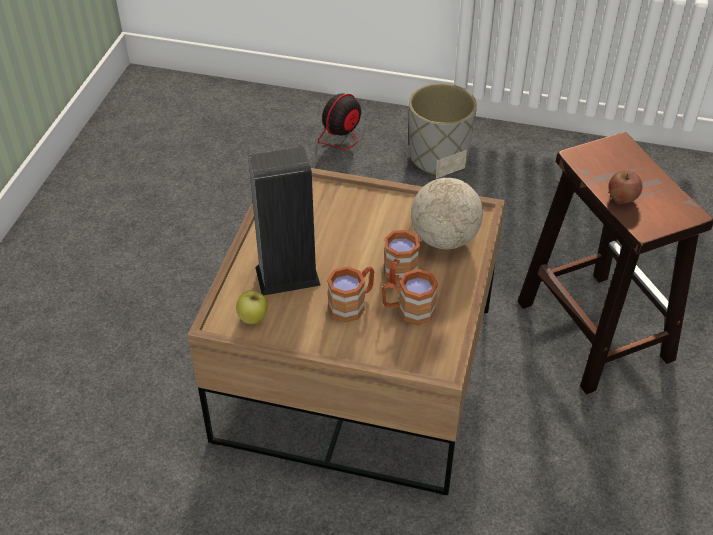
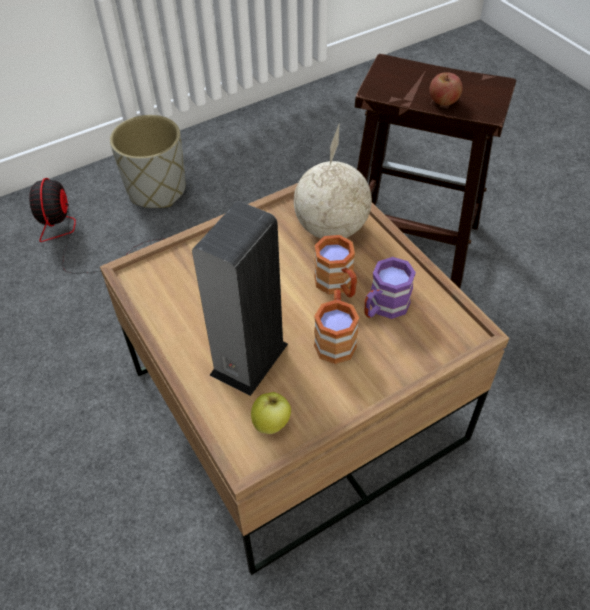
camera: 45 degrees left, 5 degrees up
(408, 311) = (383, 307): brown mug -> purple mug

